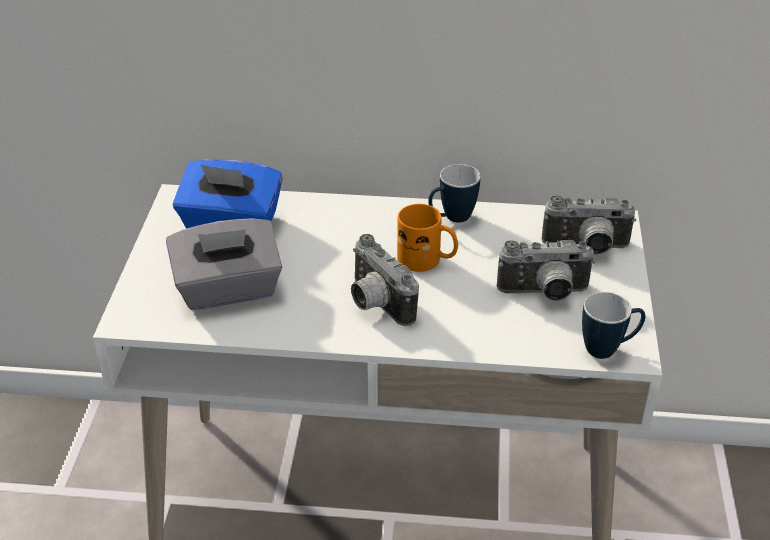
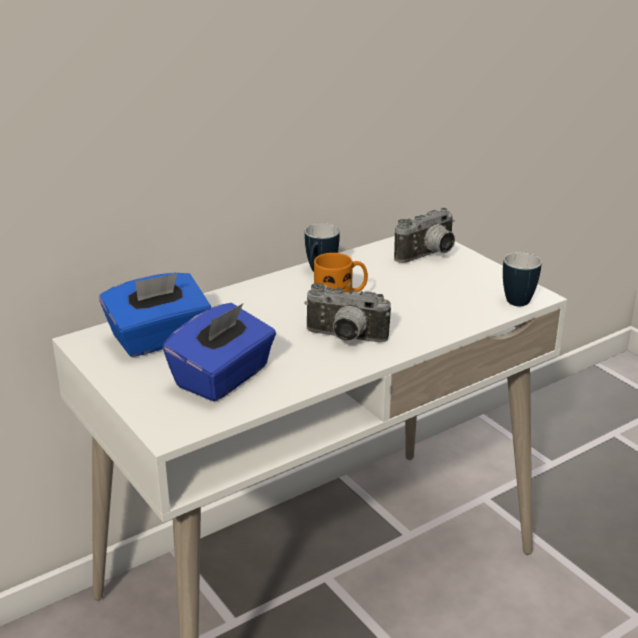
camera: 40 degrees left, 10 degrees down
(228, 290) = (223, 378): grey tissue box -> blue tissue box
(544, 294) = (442, 288): camera -> none

